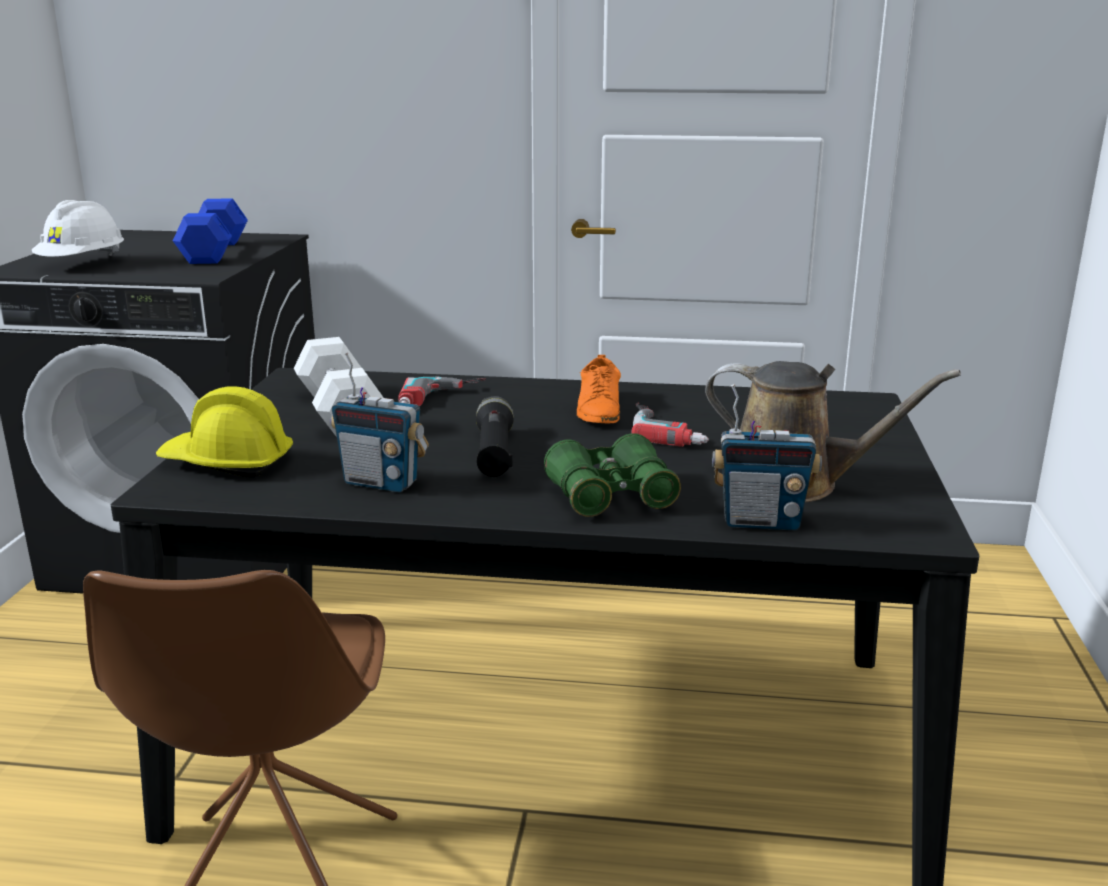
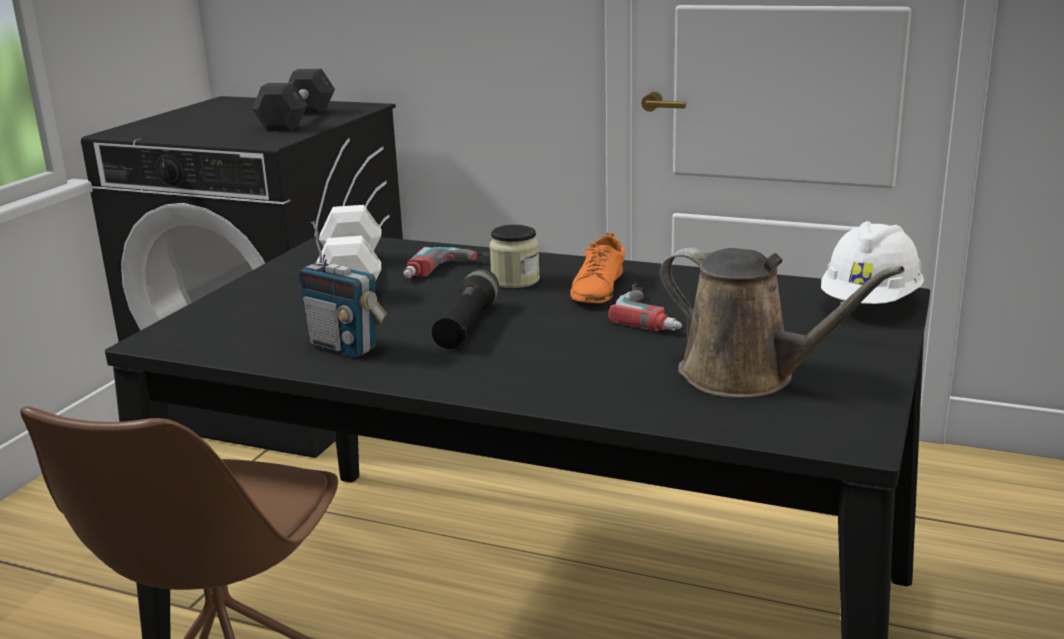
camera: 15 degrees right, 0 degrees up
(83, 264) = (177, 129): white hard hat -> white hard hat (870, 304)
(214, 252) = (297, 119): blue dumbbell -> grey dumbbell
(227, 462) = (223, 319): yellow hard hat -> none
(512, 406) = (515, 280): none -> jar
(611, 496) = (550, 376): green binoculars -> none
(761, 522) = (684, 414): radio -> none

